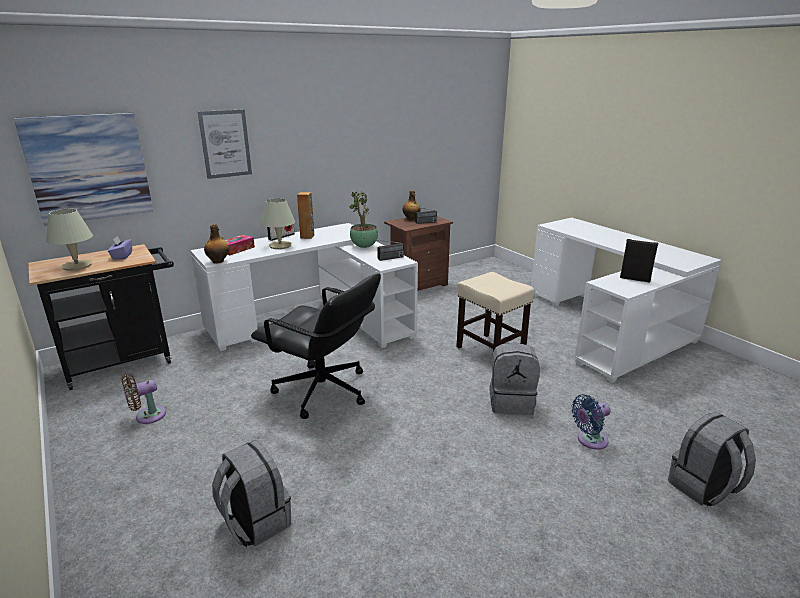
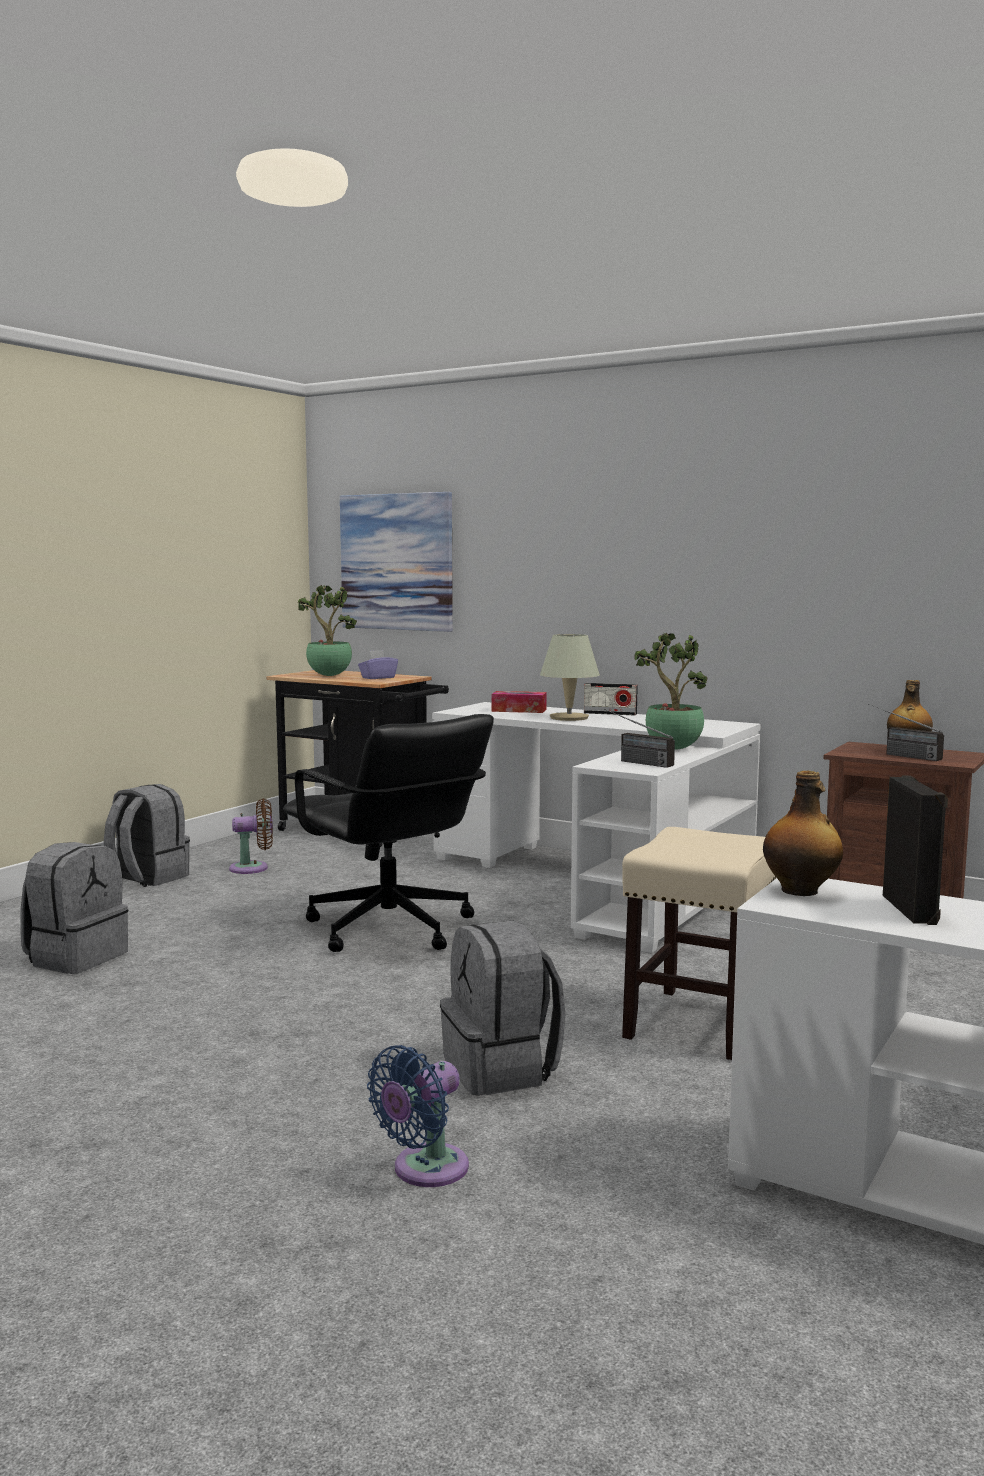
camera: 65 degrees right, 15 degrees down
(77, 266) = (328, 675): beige table lamp -> potted plant
(147, 416) = (253, 868): brown fan -> brown fan turned 135 degrees clockwise
(218, 261) = (460, 712): bottle -> bottle (801, 891)
(225, 144) = (558, 543): picture -> none
(307, 236) = (637, 720): brown speaker -> none
(322, 391) = (389, 929): black office chair -> black office chair turned 45 degrees counterclockwise
(589, 440) = (424, 1170): blue fan -> blue fan turned 90 degrees counterclockwise
(704, 488) = (324, 1348): grey backpack -> grey backpack (147, 878)

